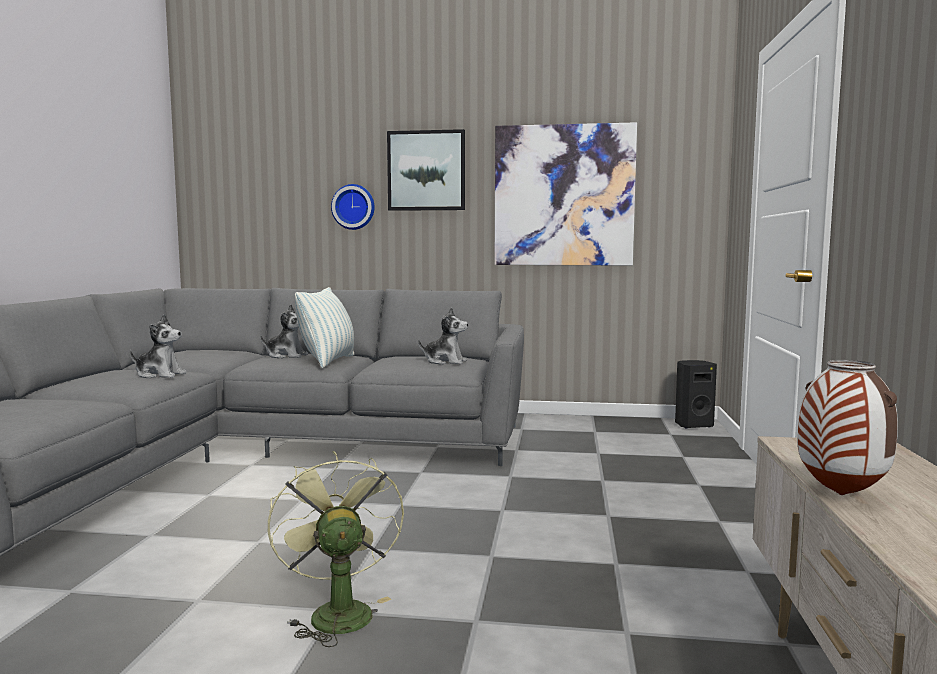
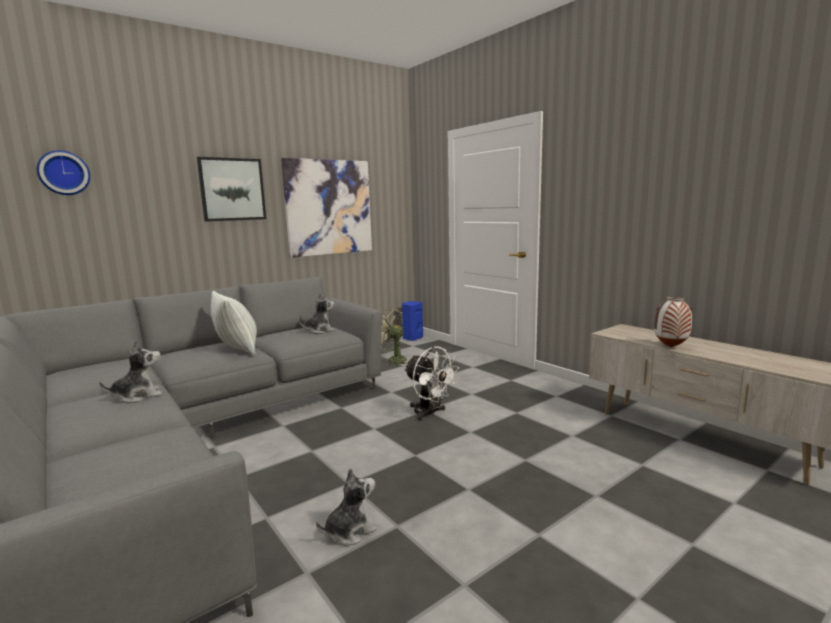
camera: 45 degrees left, 5 degrees up
(286, 356) = (188, 353): plush toy -> plush toy (349, 531)
(337, 612) = (471, 488): green fan -> green fan (392, 360)
(354, 207) = (171, 219): wall clock -> wall clock (64, 173)
(494, 515) = (429, 414): none -> white fan
(692, 425) = (412, 338): black speaker -> blue speaker

